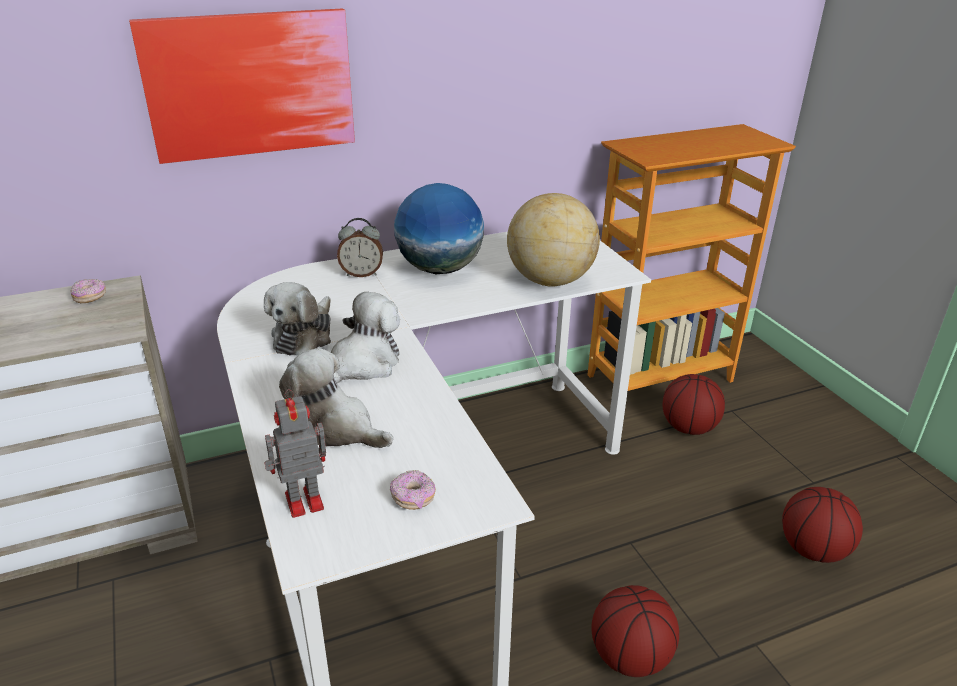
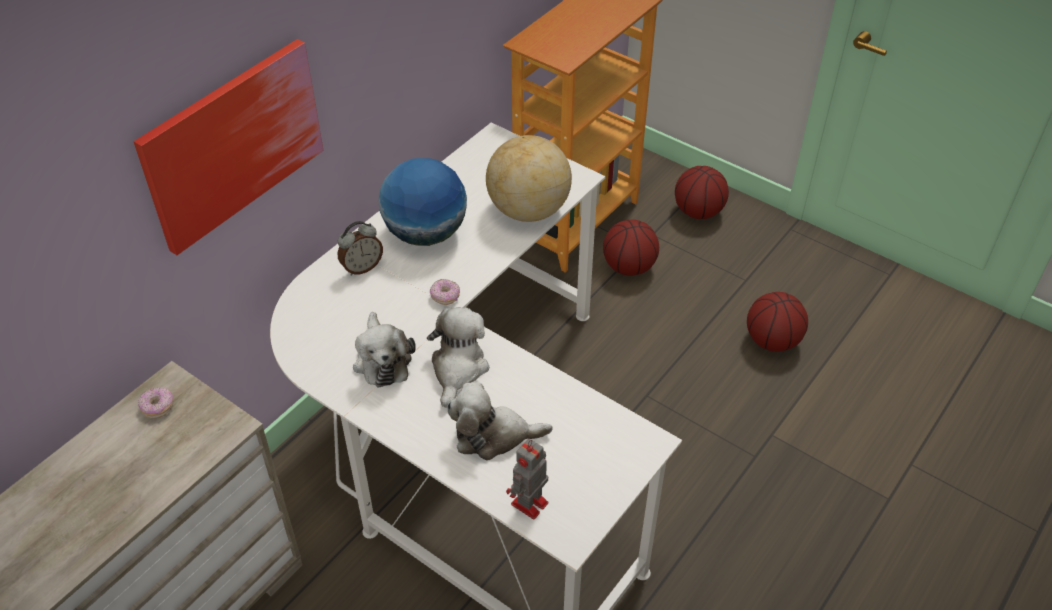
camera: 30 degrees left, 15 degrees up
(413, 498) = (598, 465): donut -> donut (445, 297)
(630, 656) = (699, 485): basketball -> basketball (698, 211)

